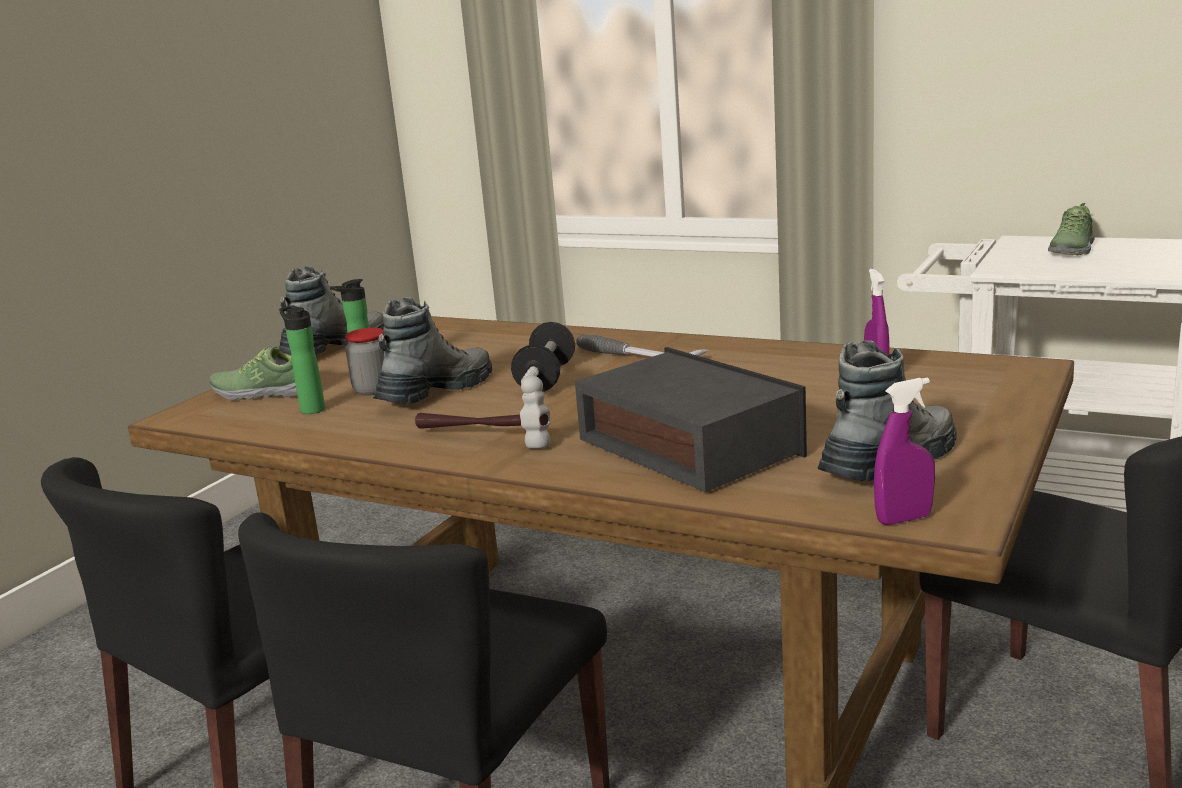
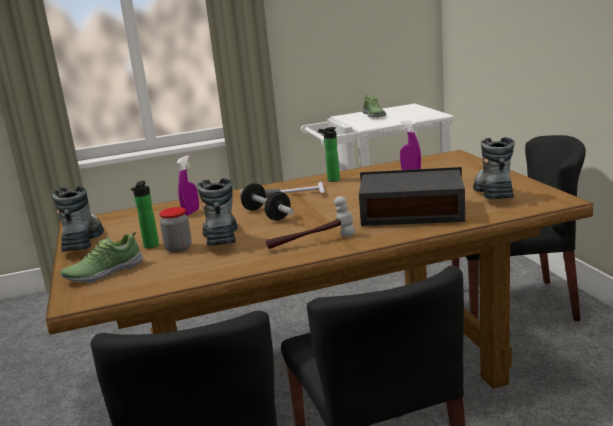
camera: 45 degrees left, 0 degrees up
(311, 409) = (165, 267): bottle -> bottle (331, 180)
(904, 519) = (544, 205): purple spray bottle -> purple spray bottle (191, 212)

